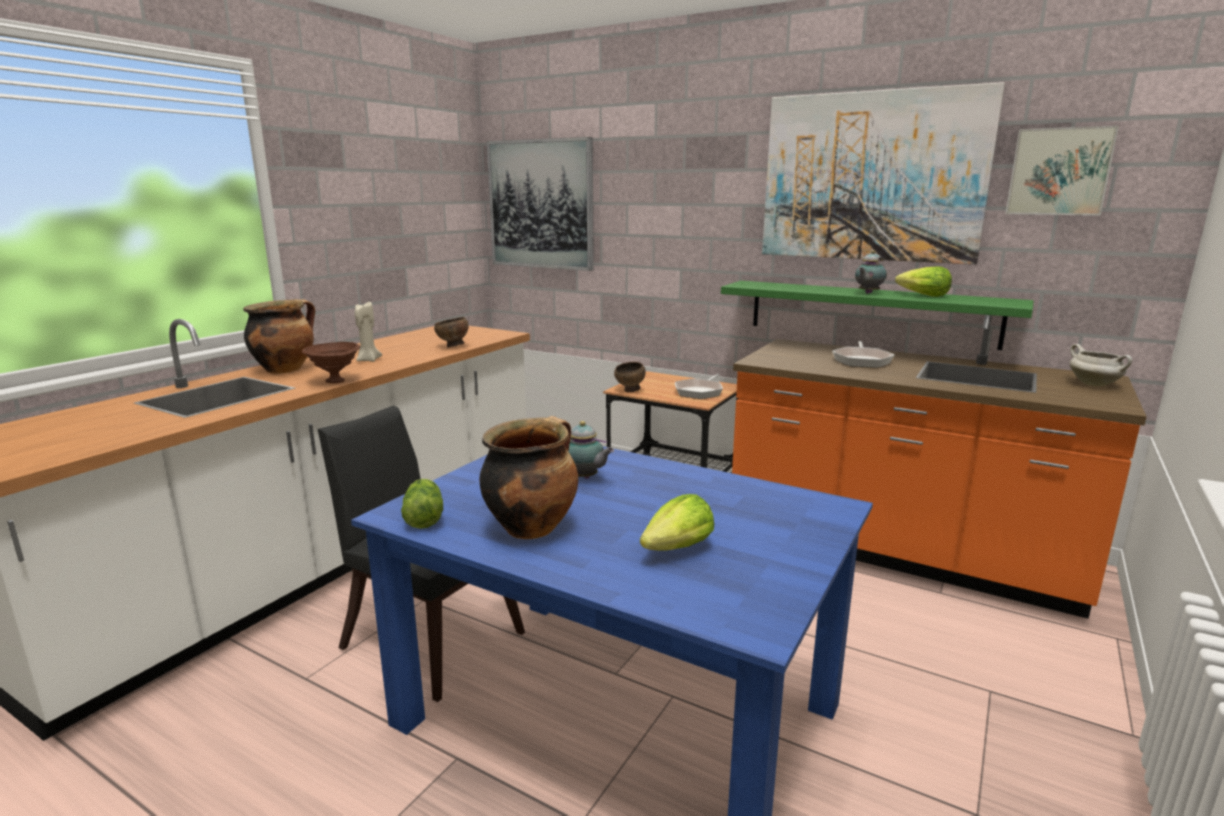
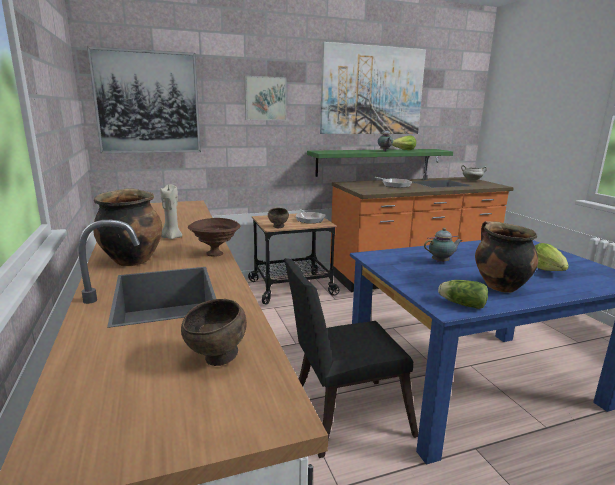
camera: 50 degrees left, 0 degrees up
(453, 347) = (193, 217): brown bowl -> brown bowl (217, 360)
(1059, 172) = (442, 91): picture -> picture (265, 98)

